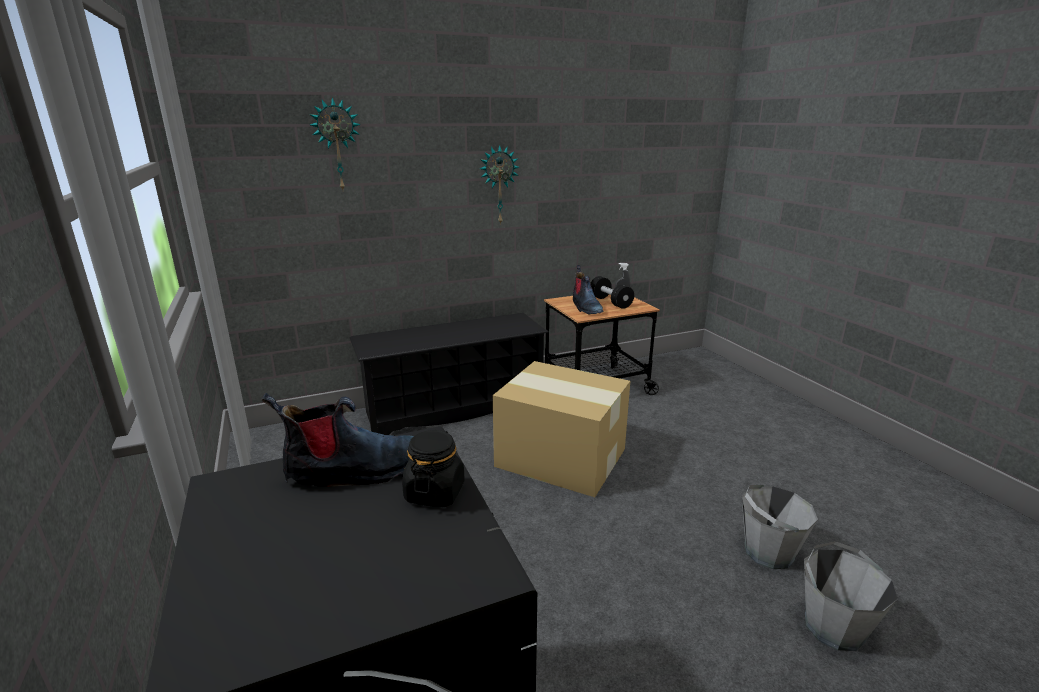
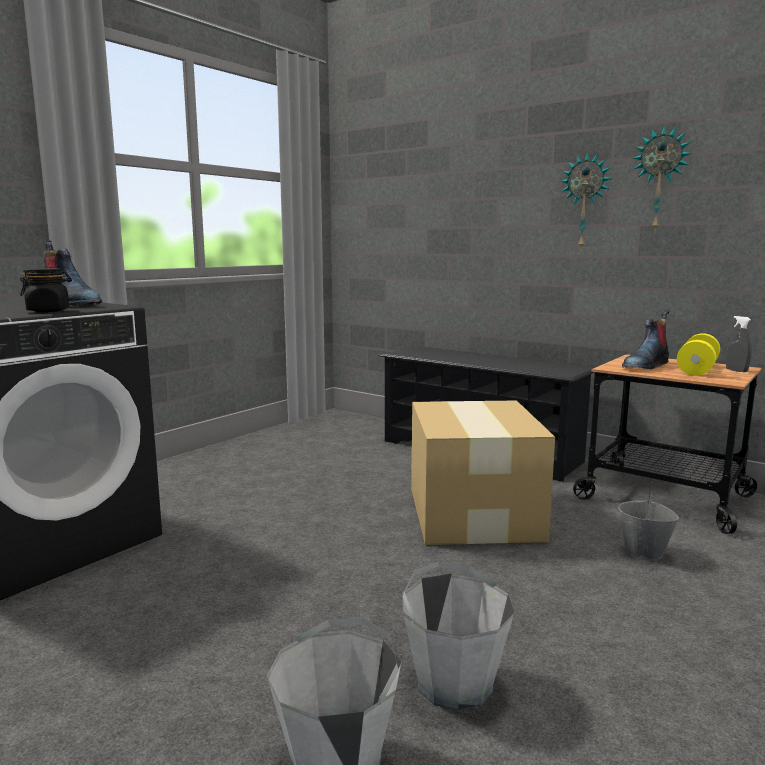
camera: 60 degrees right, 10 degrees down
(337, 145) = (432, 164): wall clock -> wall clock (660, 179)
(610, 302) = (697, 370): black dumbbell -> yellow dumbbell
(658, 426) = (644, 552): none -> grey bucket

